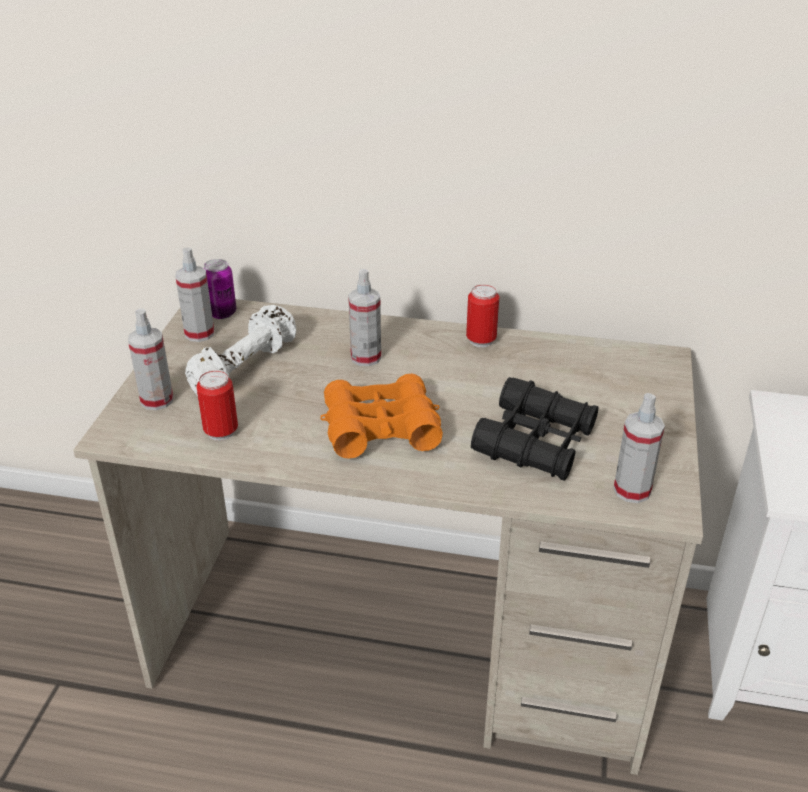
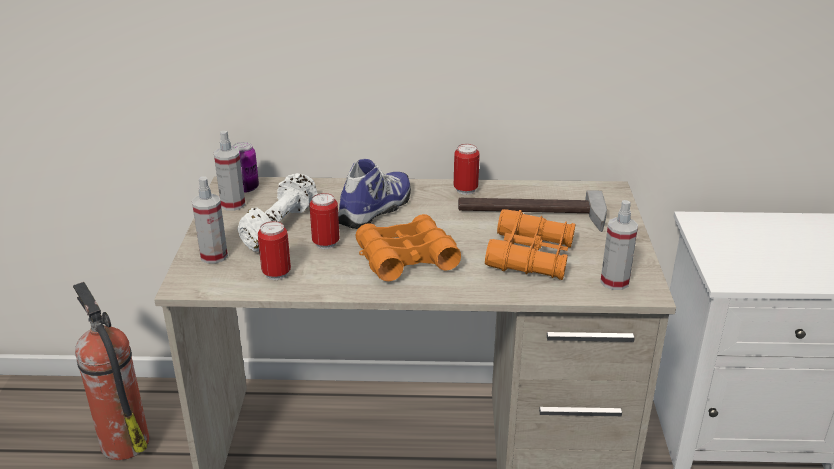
camera: 10 degrees left, 5 degrees down
(83, 579) = (124, 441): none -> fire extinguisher
(291, 397) = (326, 243): none -> can
(366, 357) = (377, 209): spray bottle -> shoe
(535, 442) = (531, 256): black binoculars -> orange binoculars
(553, 382) = (531, 214): none -> hammer

